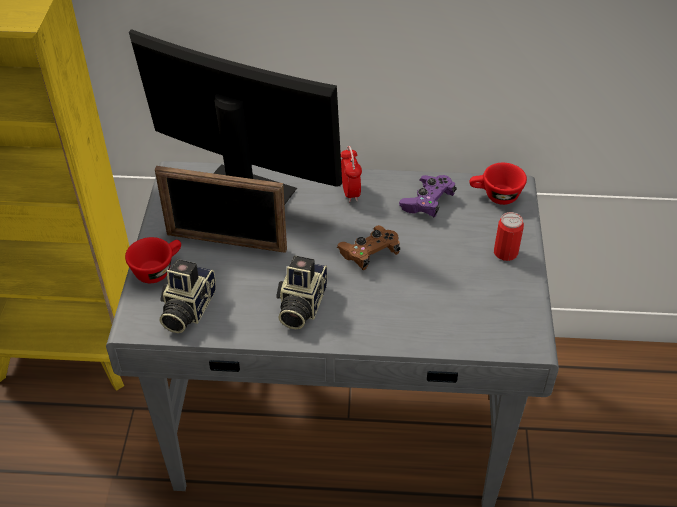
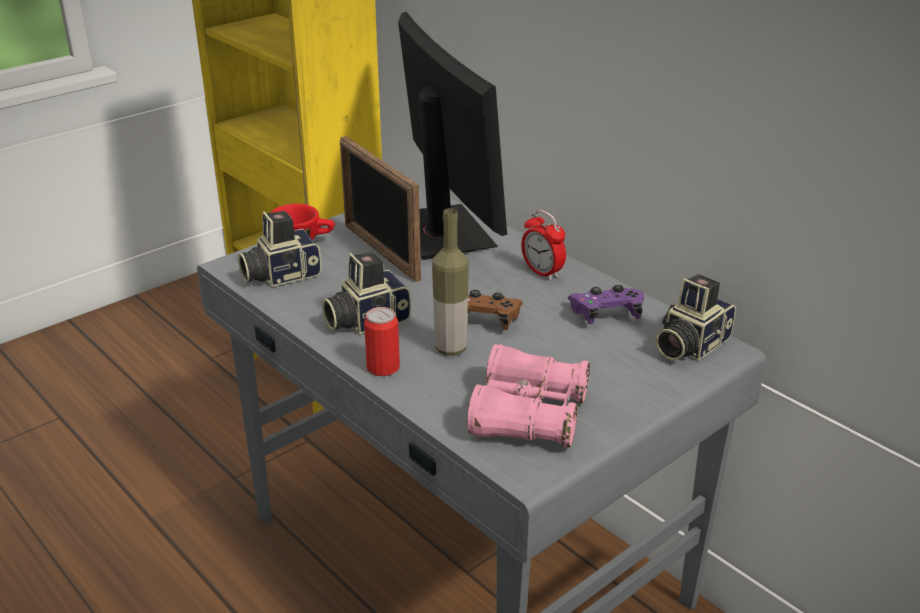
camera: 45 degrees right, 15 degrees down
(350, 192) = (542, 272): alarm clock -> alarm clock turned 105 degrees clockwise
(380, 290) = (451, 349): none -> bottle
(483, 306) = (528, 415): none -> pink binoculars
(495, 196) = (688, 345): red cup -> camera
(505, 252) = (624, 391): can -> can (383, 367)

